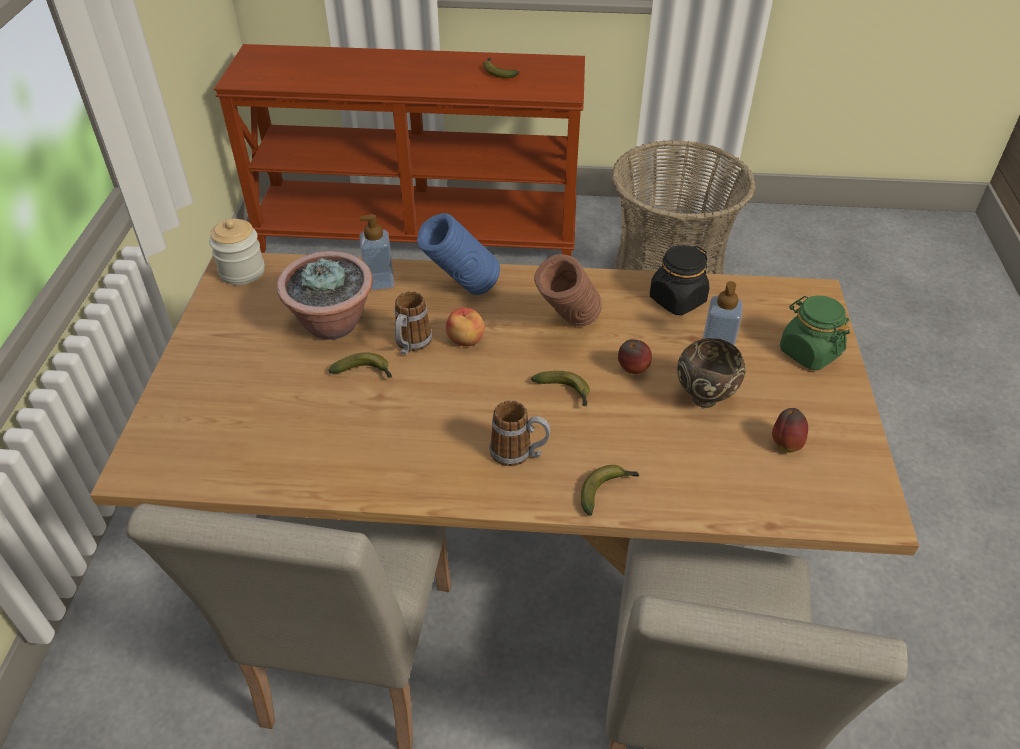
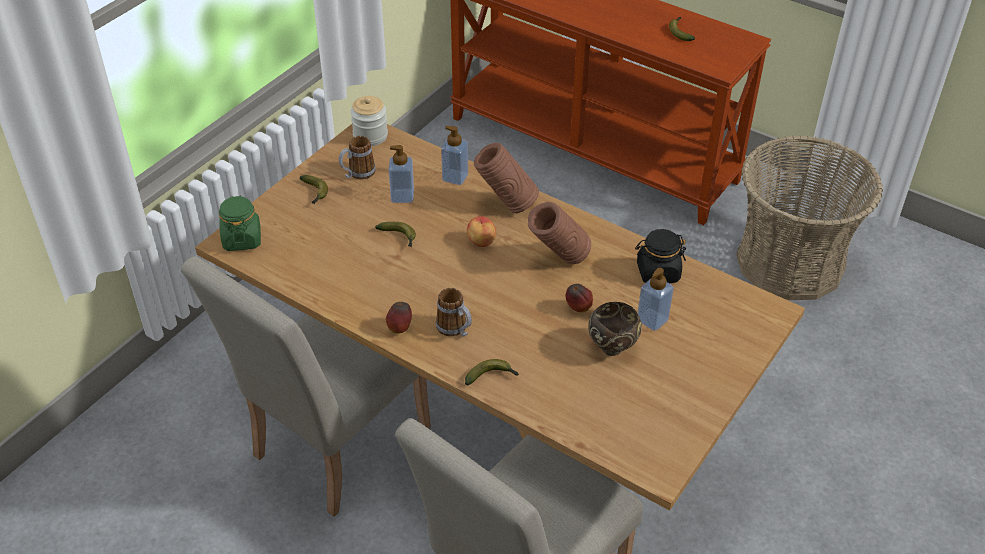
camera: 30 degrees right, 0 degrees up
(333, 324) = (402, 196): potted plant -> soap dispenser
(411, 345) = (442, 230): mug -> mug (357, 174)
(461, 291) = (506, 205): blue vase -> brown vase
(565, 392) = (519, 304): banana -> banana (314, 193)
(785, 444) = (641, 402): apple -> apple (400, 328)
(809, 352) = (722, 350): green jar -> green jar (242, 239)

